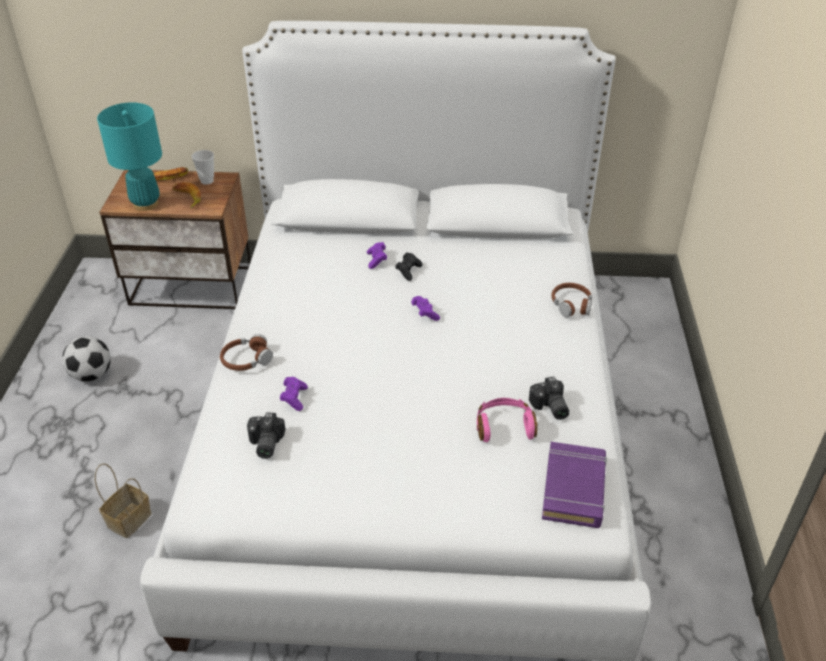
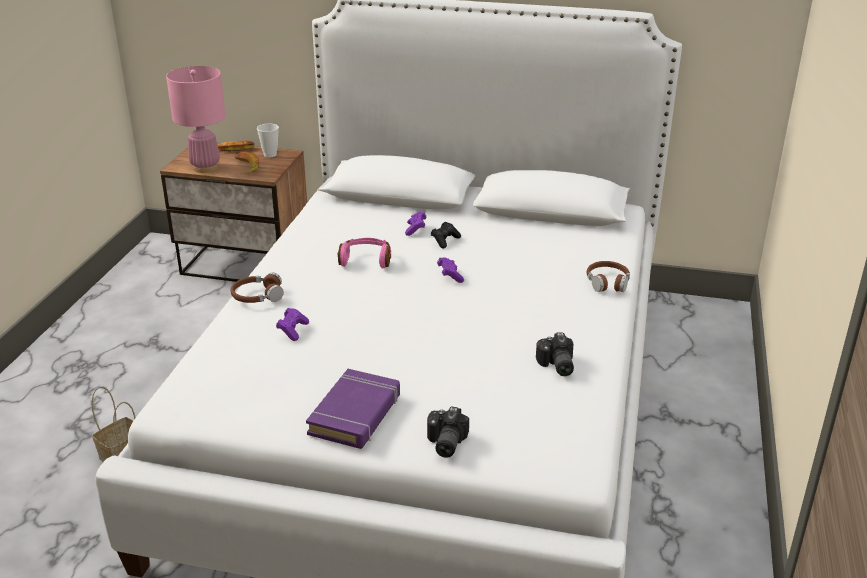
camera: 10 degrees right, 10 degrees down
(91, 375) = (126, 329): football -> none
(145, 204) = (205, 168): turquoise table lamp -> pink table lamp
(264, 444) = (250, 364): camera -> camera (444, 443)
(504, 426) = (502, 377): pink headphones -> pink headphones (366, 260)
(574, 489) = (560, 437): purple book -> purple book (355, 414)

